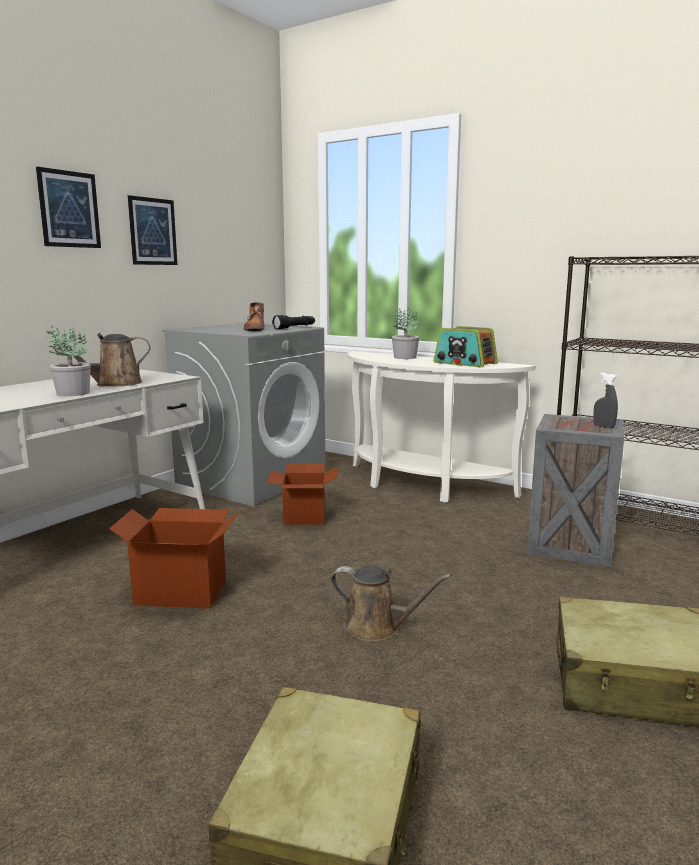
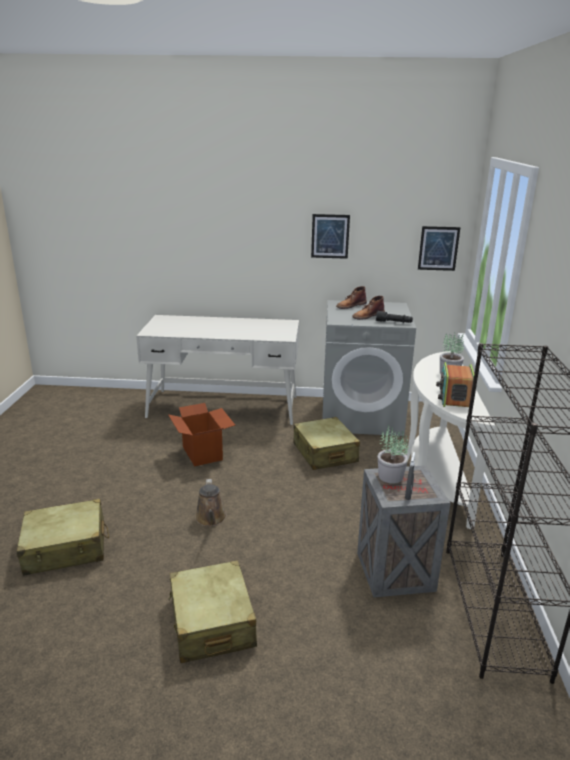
camera: 60 degrees right, 10 degrees up
(69, 209) = (270, 225): picture -> picture (438, 248)
(72, 393) = (217, 333): potted plant -> potted plant (390, 476)
(114, 384) = (249, 332): brown watering can -> none
(205, 328) = (350, 305): none -> brown boot
(304, 517) = (325, 453): cardboard box -> beige suitcase

